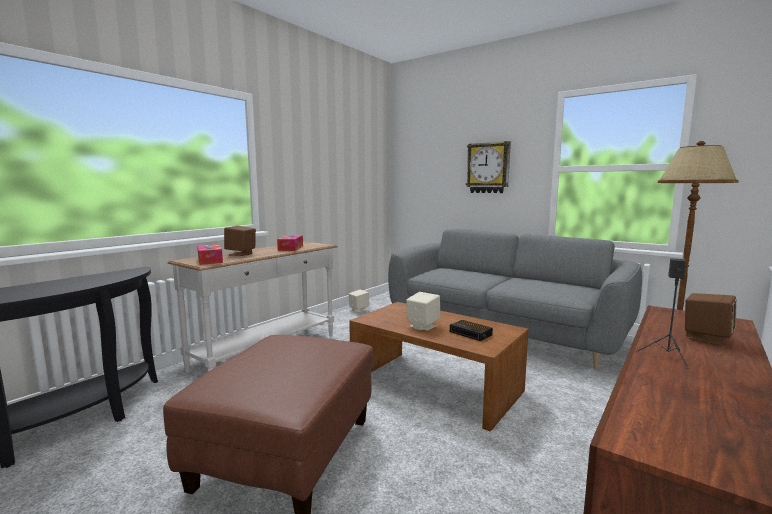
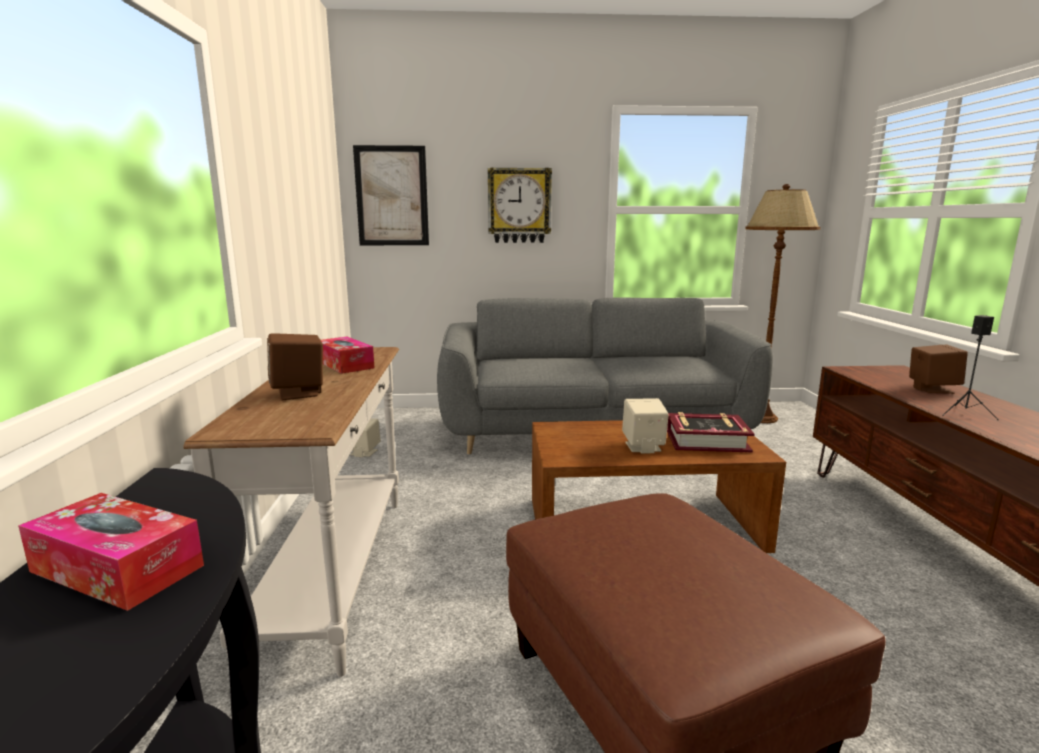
camera: 40 degrees left, 5 degrees up
(210, 260) = (290, 419): tissue box -> tissue box (117, 568)
(415, 164) = (392, 196): none -> picture
(471, 333) = (706, 440): alarm clock -> book

